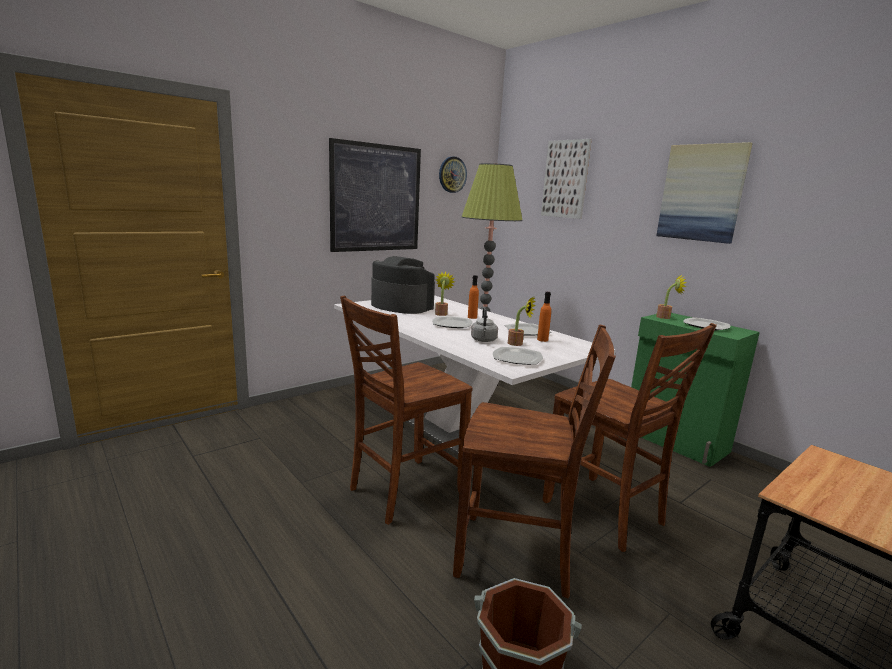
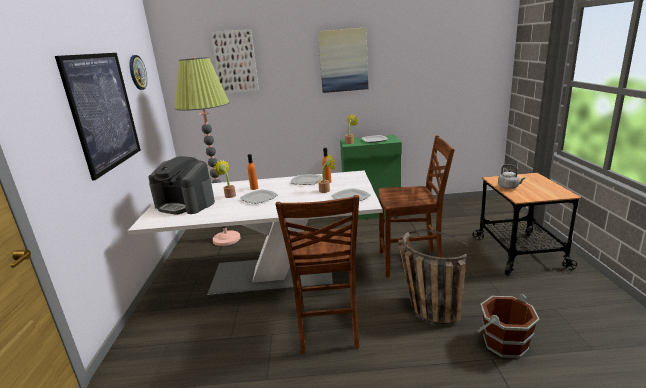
camera: 50 degrees left, 5 degrees up
(401, 306) = (185, 204): coffee machine -> coffee machine turned 135 degrees counterclockwise
(483, 340) = (307, 198): grey kettle -> grey kettle (509, 187)
(517, 556) = (425, 307): brown chair -> basket

